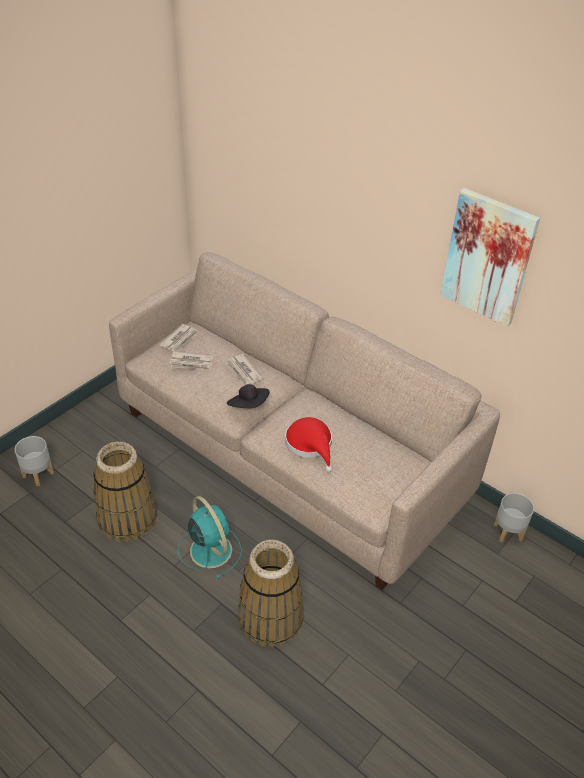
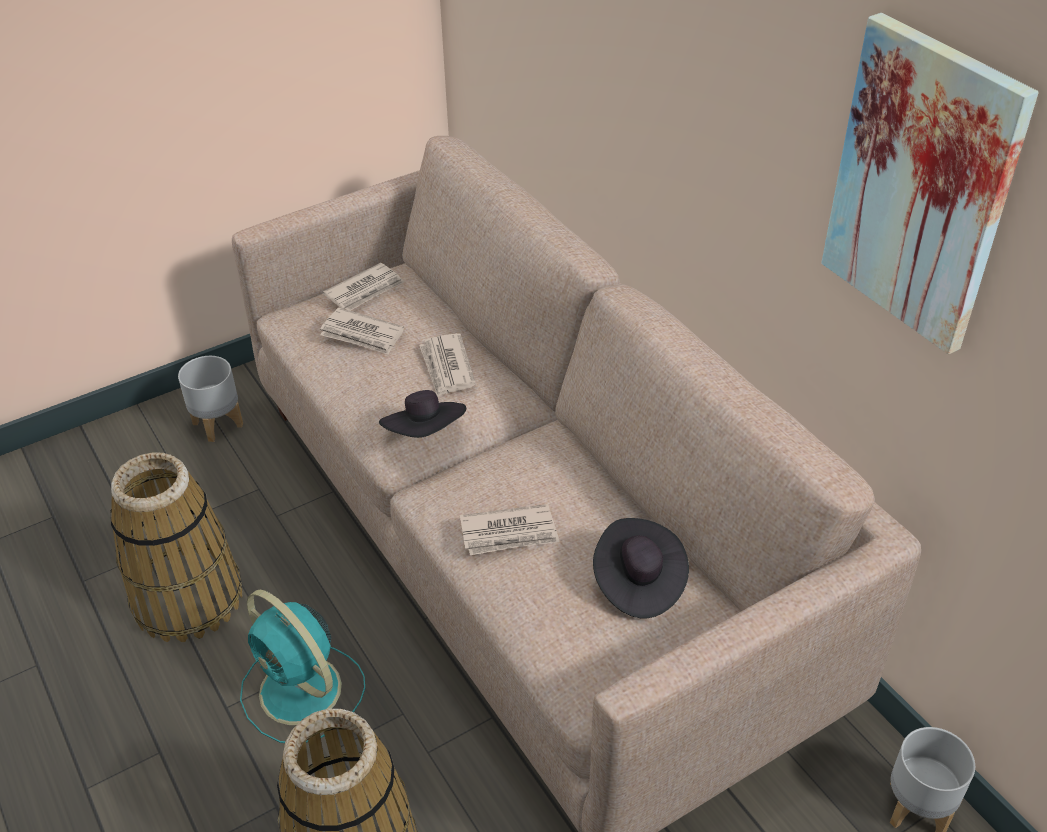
camera: 20 degrees right, 0 degrees up
(38, 474) = (82, 487): grey planter -> grey planter (219, 424)
(210, 549) = (303, 692): turquoise fan -> turquoise fan turned 150 degrees clockwise
(310, 445) = (509, 533): red hat -> newspaper
(378, 455) = (638, 582): none -> black hat

